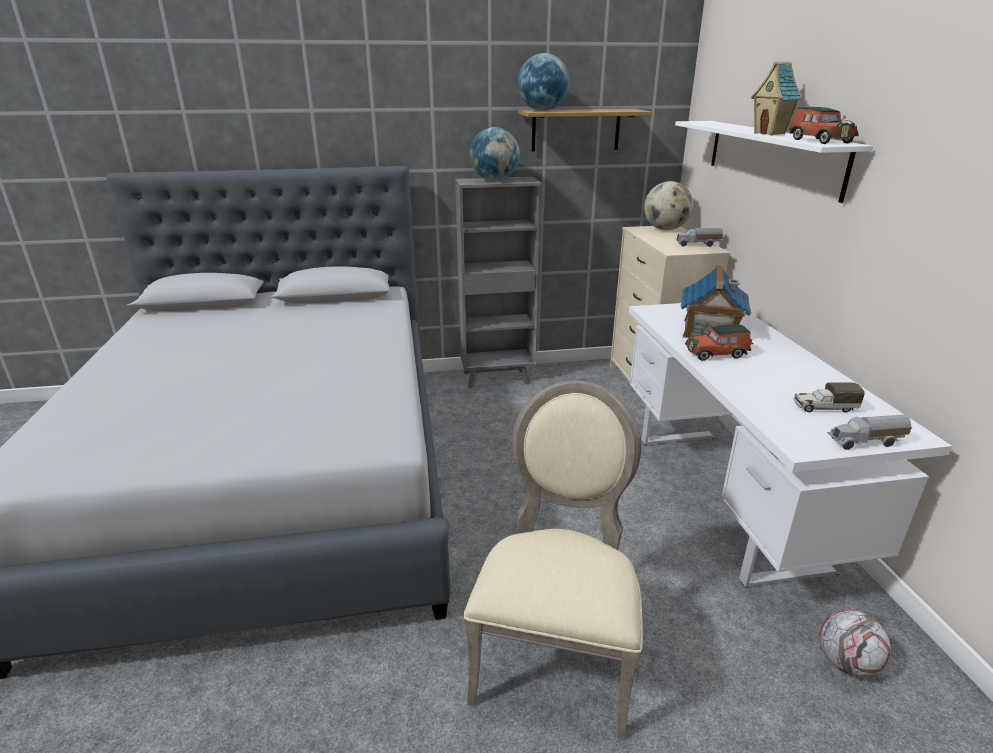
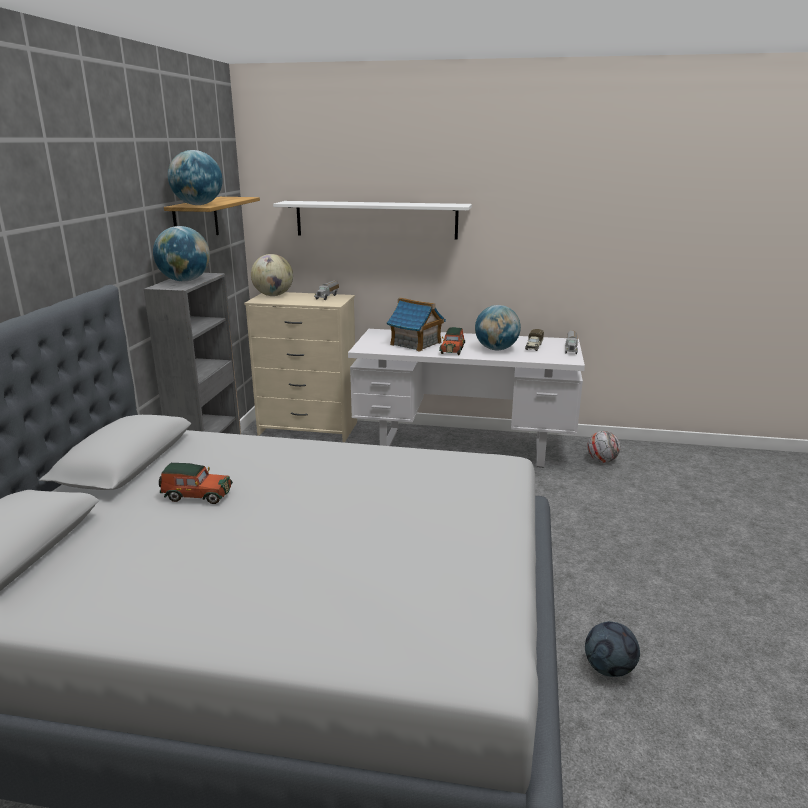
camera: 70 degrees left, 5 degrees down
(281, 711) = (609, 669): none -> football
(556, 652) = (578, 540): beige chair -> none
(765, 381) = (496, 349): none -> globe
(770, 133) = (395, 204): toy house -> none
(818, 141) = (444, 204): toy car -> toy car (196, 495)

